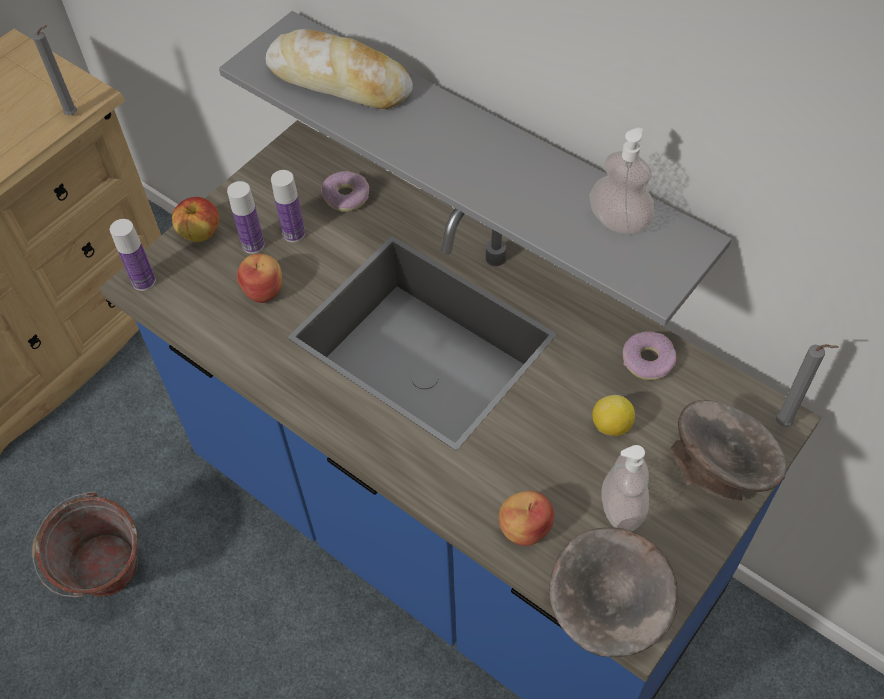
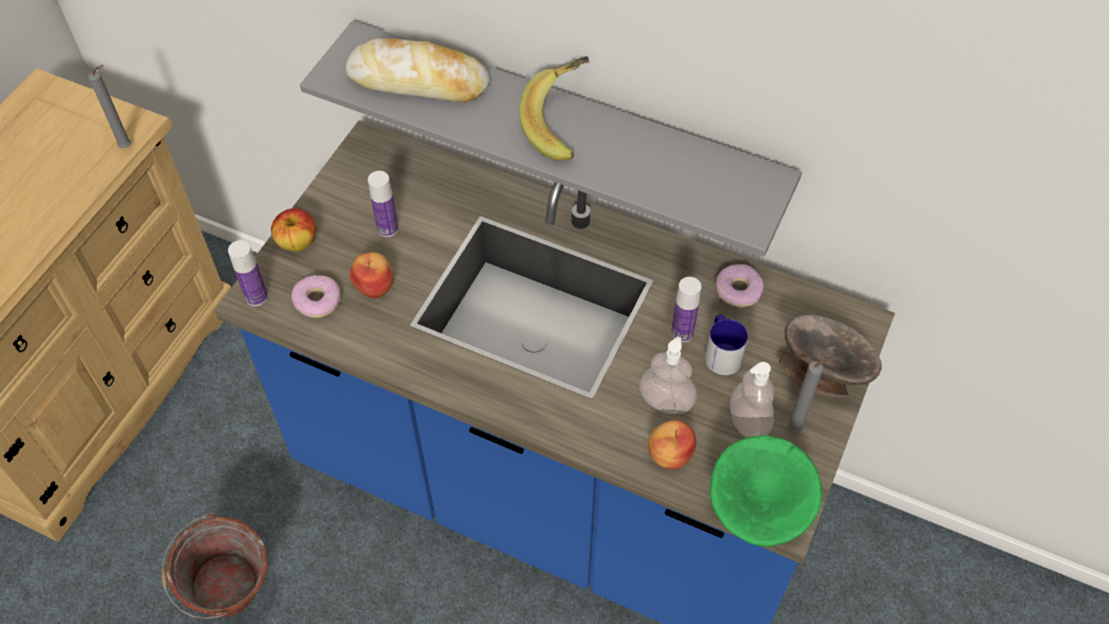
camera: 15 degrees left, 0 degrees up
(253, 245) = (352, 245): bottle -> bottle (682, 332)
(346, 196) = (427, 186): donut -> donut (317, 301)
(479, 147) = (563, 124): none -> banana
(608, 613) = (759, 512): grey bowl -> green bowl
(611, 426) = (721, 353): lemon -> mug
(619, 221) = (703, 172): soap dispenser -> soap dispenser (666, 401)
(785, 424) = (867, 324): grey candle -> grey candle (797, 430)

